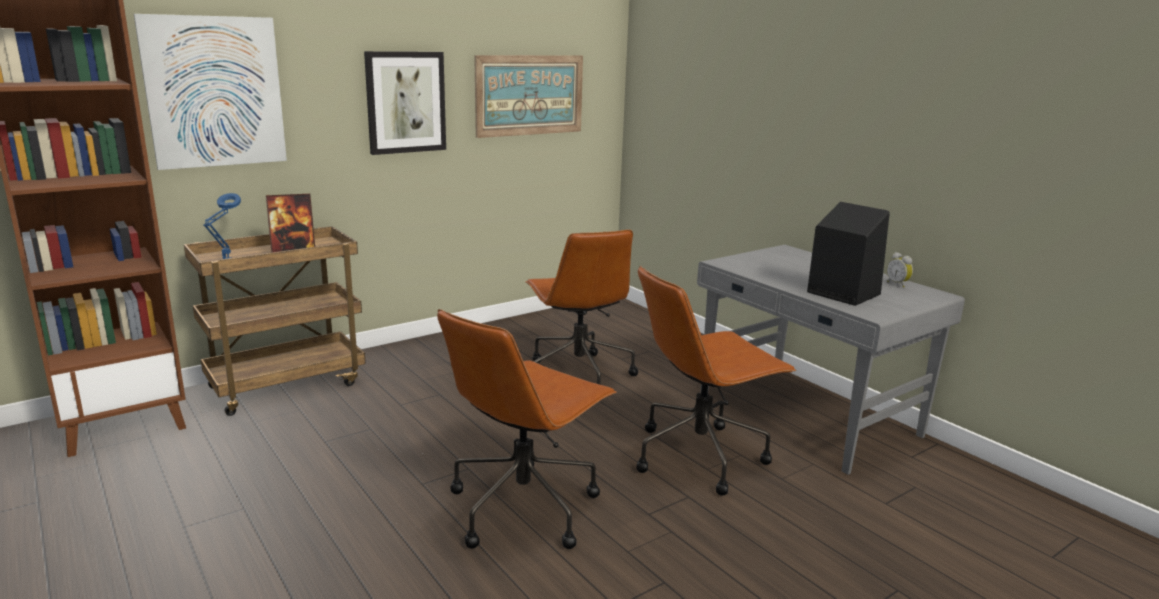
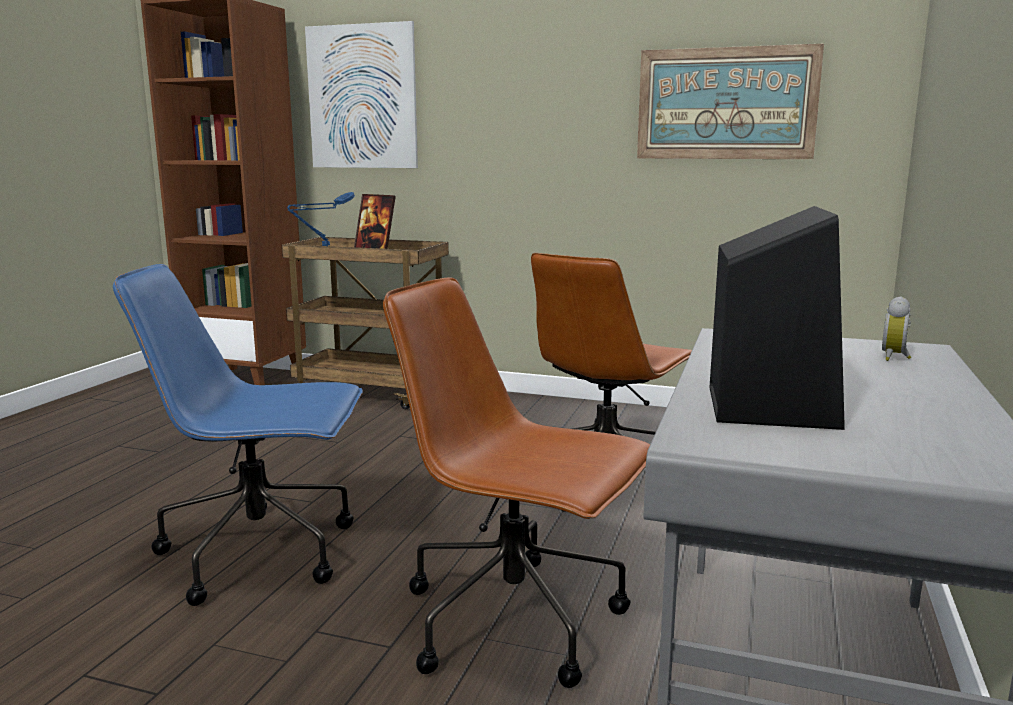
camera: 55 degrees right, 5 degrees down
(405, 102) = (547, 110): picture -> none
(524, 506) = (262, 552): brown office chair -> blue office chair
(898, 284) = (968, 434): alarm clock -> alarm clock (895, 357)

